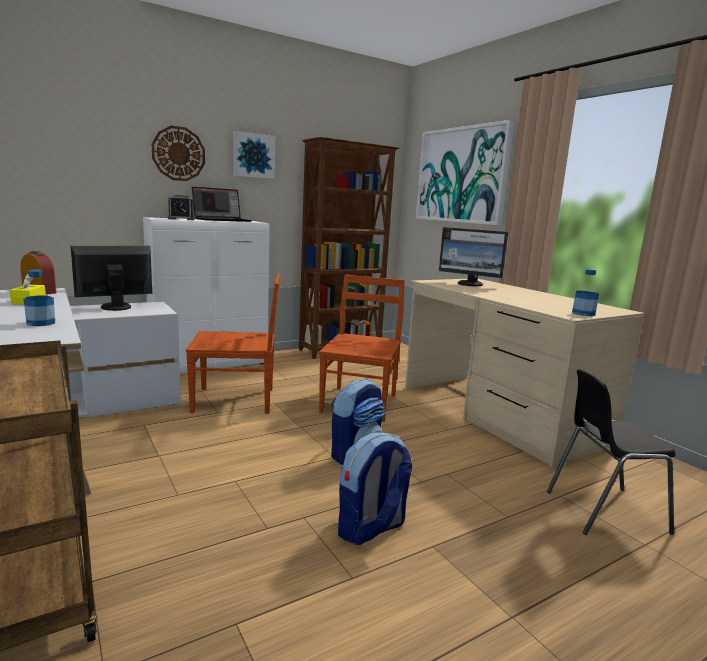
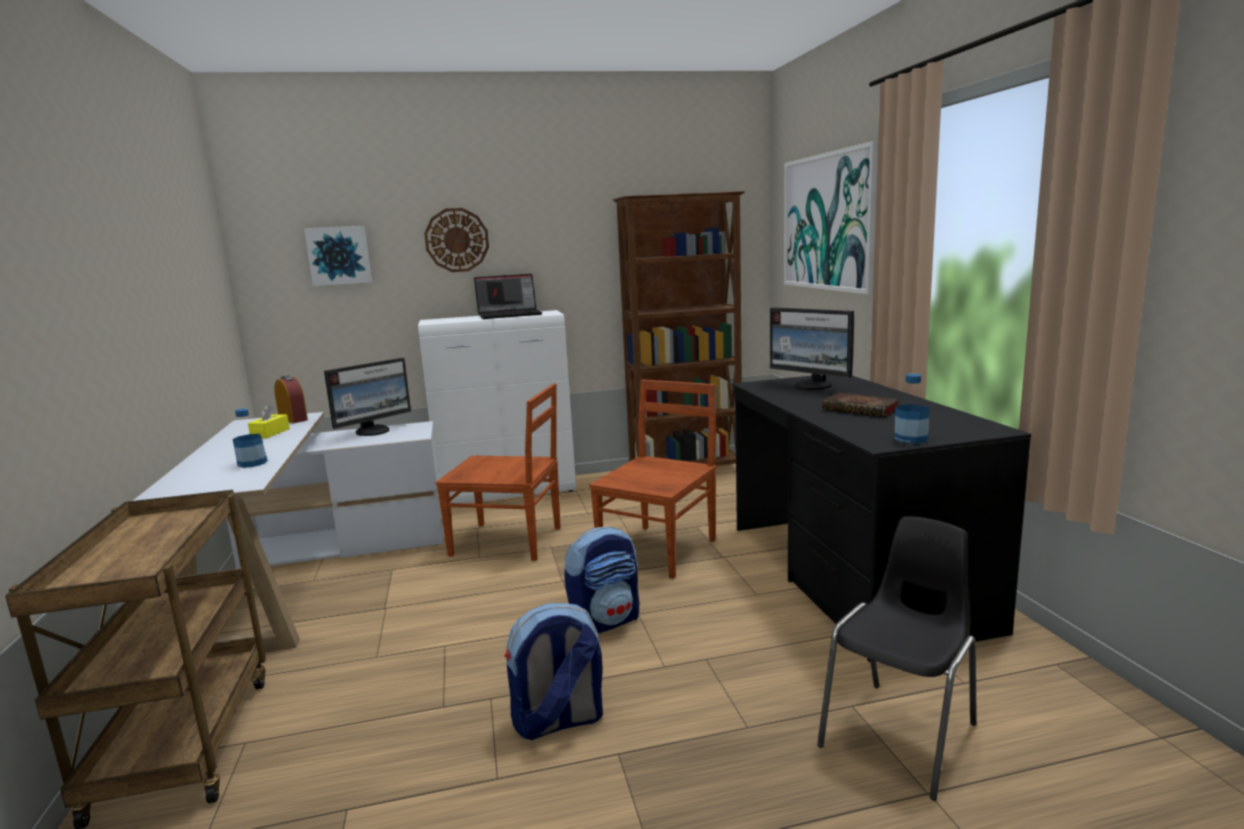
camera: 20 degrees right, 0 degrees up
(115, 307) = (373, 431): monitor -> monitor turned 150 degrees clockwise
(181, 219) = (457, 320): alarm clock -> none
(253, 156) = (549, 229): picture -> picture (339, 255)
(499, 413) = (850, 574): beige desk -> black desk
(525, 297) = (863, 409): none -> book
(603, 511) = (901, 735): black chair -> black chair turned 120 degrees clockwise

